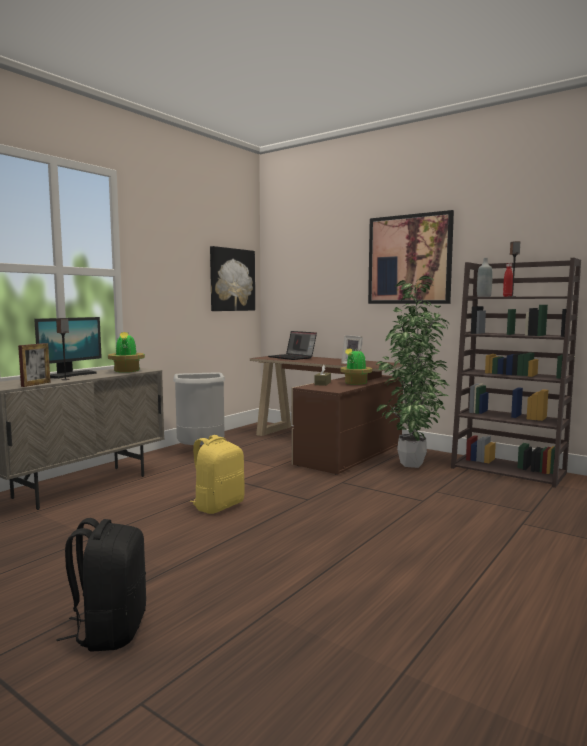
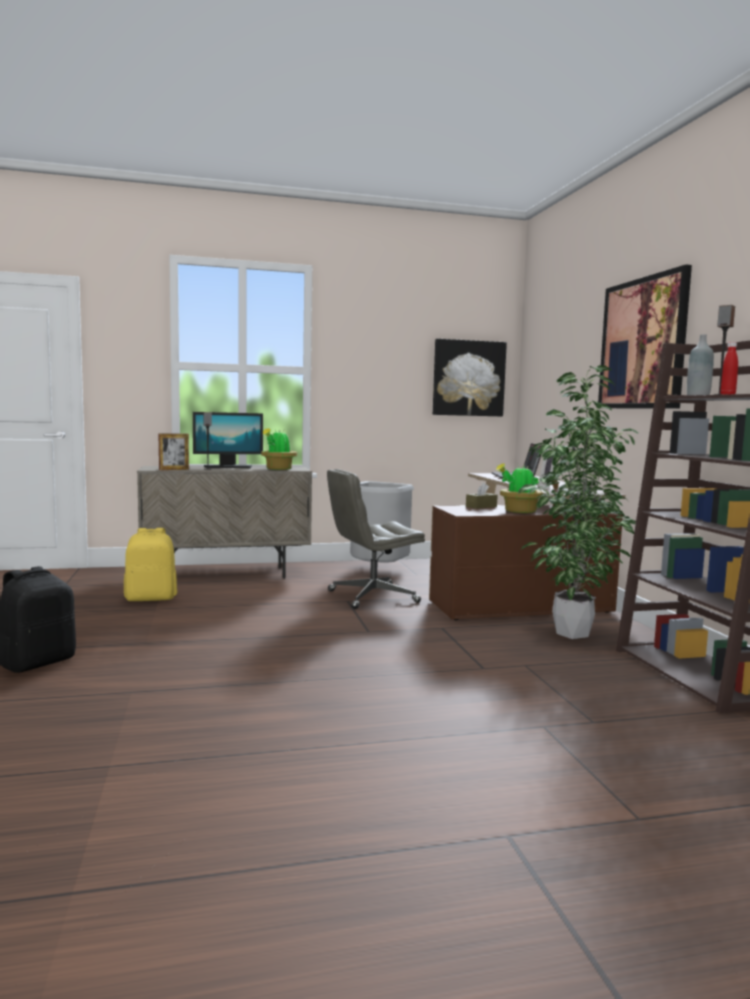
camera: 40 degrees right, 0 degrees up
(218, 506) = (283, 614): yellow backpack -> yellow backpack (151, 598)
(247, 473) = (372, 597): none -> grey office chair

